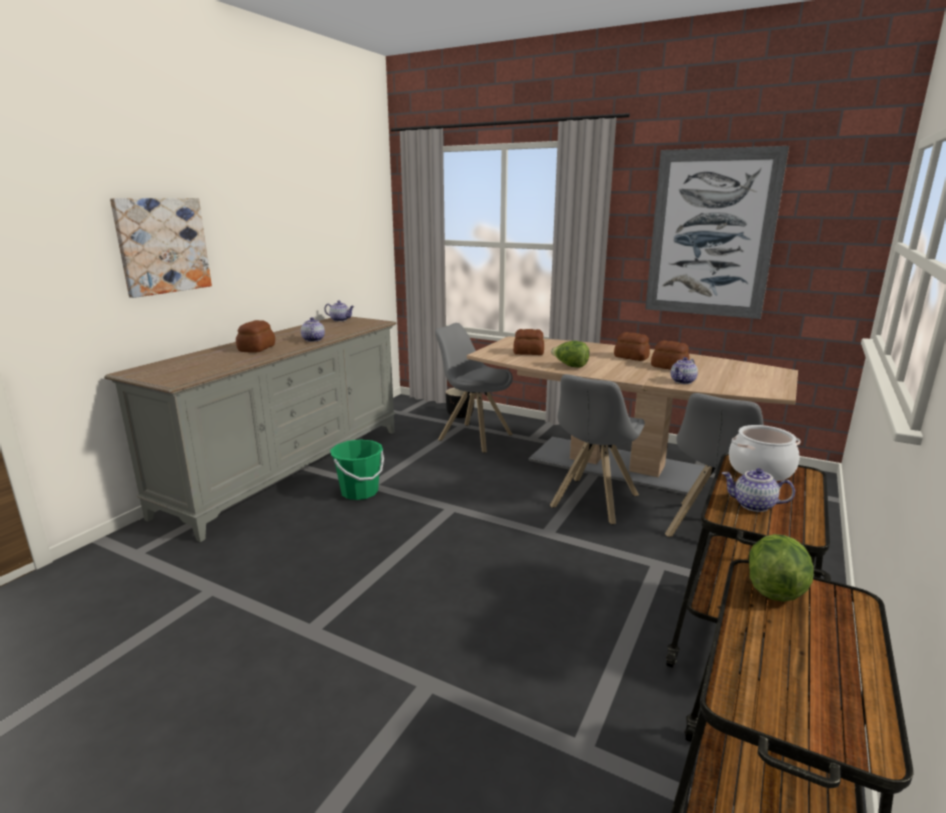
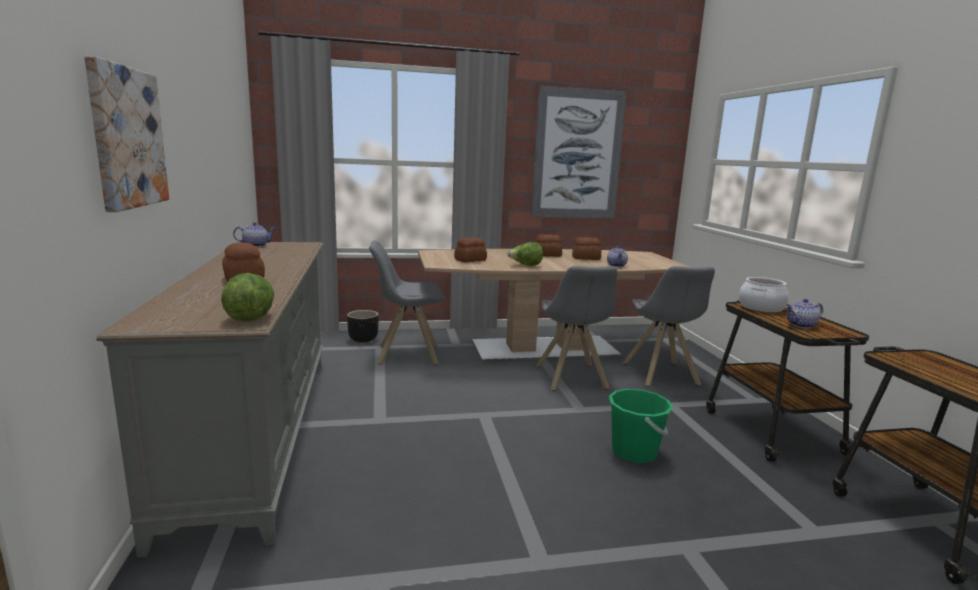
camera: 40 degrees left, 5 degrees down
(312, 340) = (286, 264): teapot -> none
(359, 492) = (378, 429): green bucket -> green bucket (634, 452)
(774, 587) = (902, 359): lettuce -> lettuce (250, 317)

